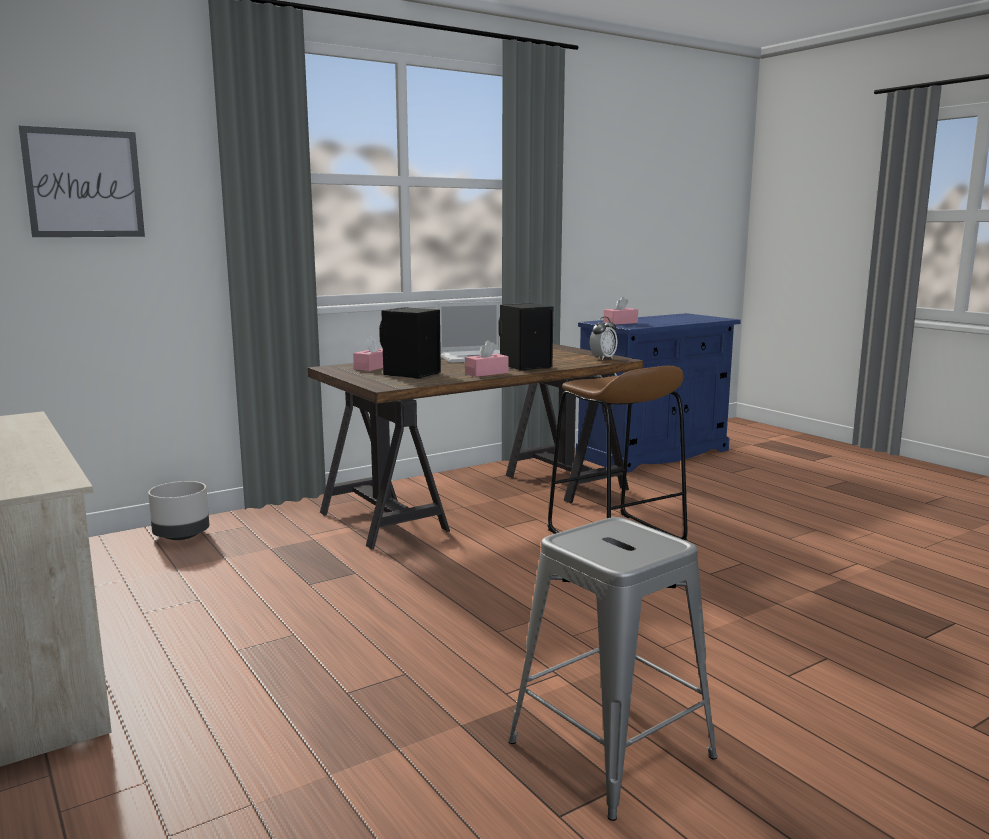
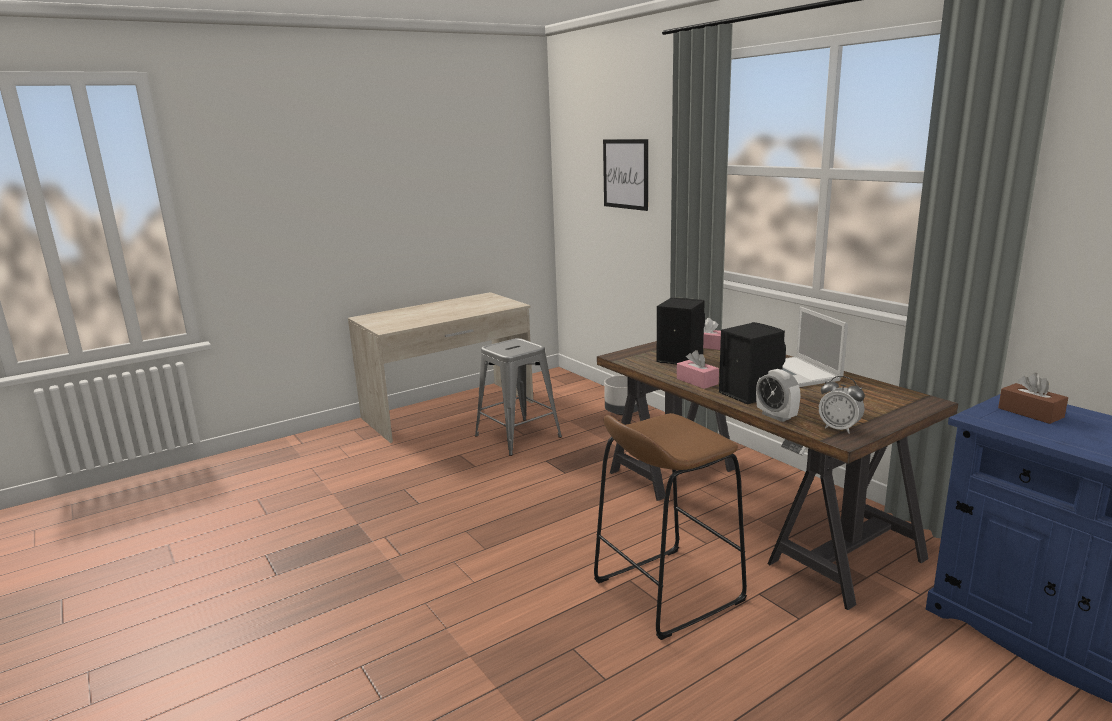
camera: 90 degrees right, 5 degrees up
(578, 365) = (776, 416): none -> alarm clock
(609, 749) = (310, 572): grey stool -> grey stool (518, 436)
(620, 323) = (1030, 413): pink tissue box -> brown tissue box

